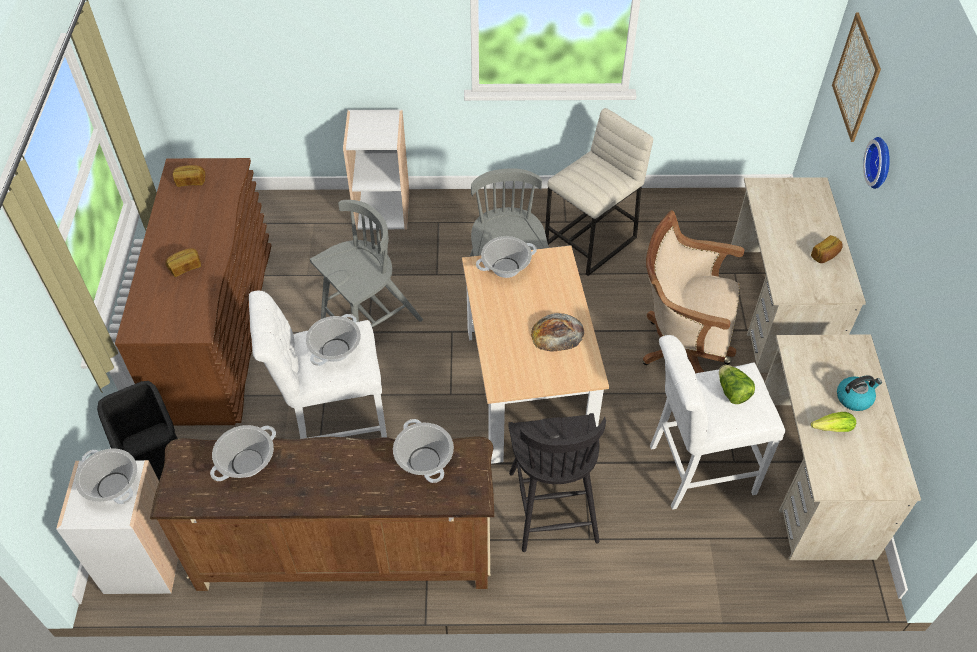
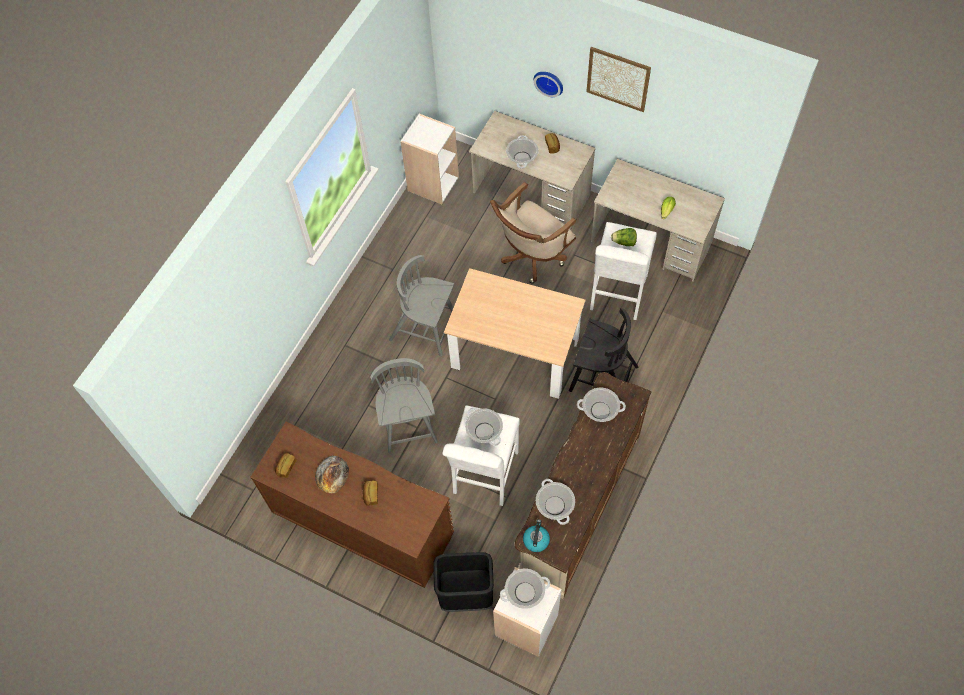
camera: 60 degrees left, 10 degrees up
(383, 210) = (310, 375): bookcase -> bookcase (433, 183)
(506, 267) = (466, 311): cooking pot -> cooking pot (522, 158)
(557, 333) = (533, 307): bread -> bread (332, 474)
(590, 241) = (418, 263): beige stool -> none
(854, 398) = (653, 190): kettle -> kettle (536, 540)
(856, 76) = (481, 52): picture -> picture (618, 78)

